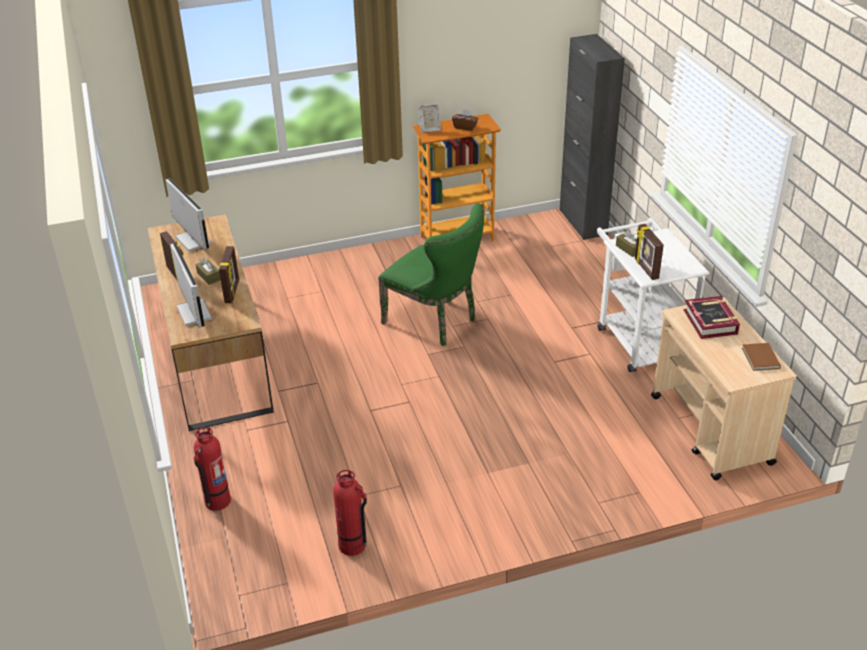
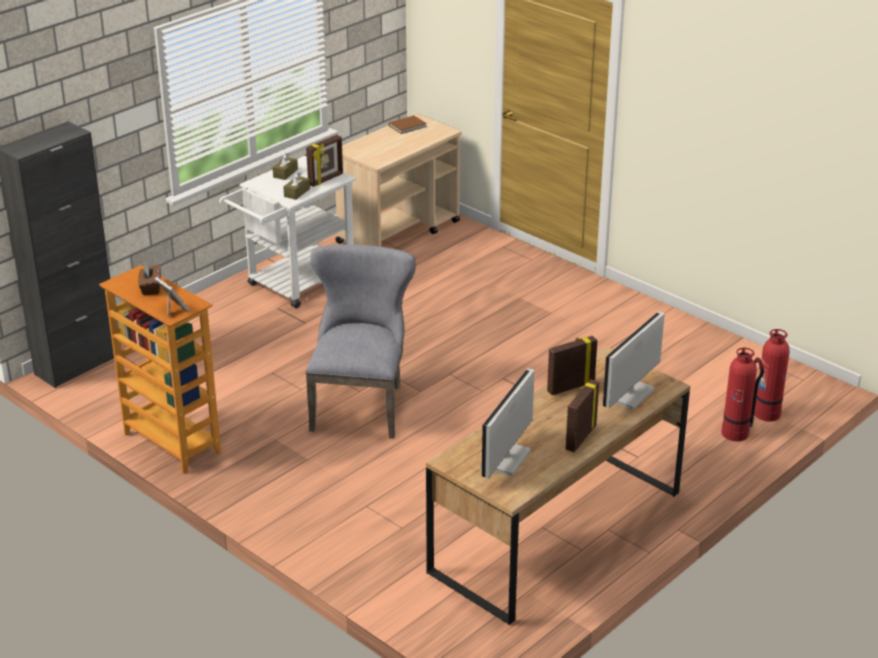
camera: 120 degrees left, 5 degrees down
(209, 276) = (561, 414): brown tissue box -> brown tissue box (285, 173)
(352, 545) = (696, 347): fire extinguisher -> fire extinguisher (767, 413)
(435, 321) = (361, 404): green chair -> grey chair
(710, 322) = (376, 149): book -> none

